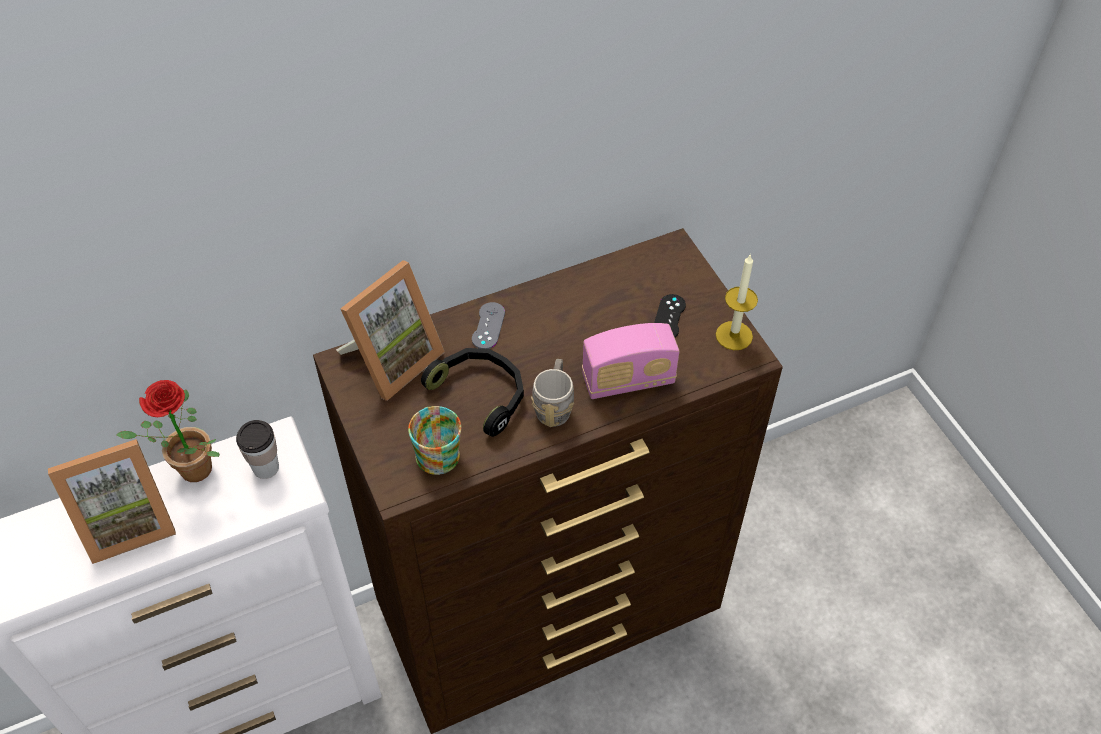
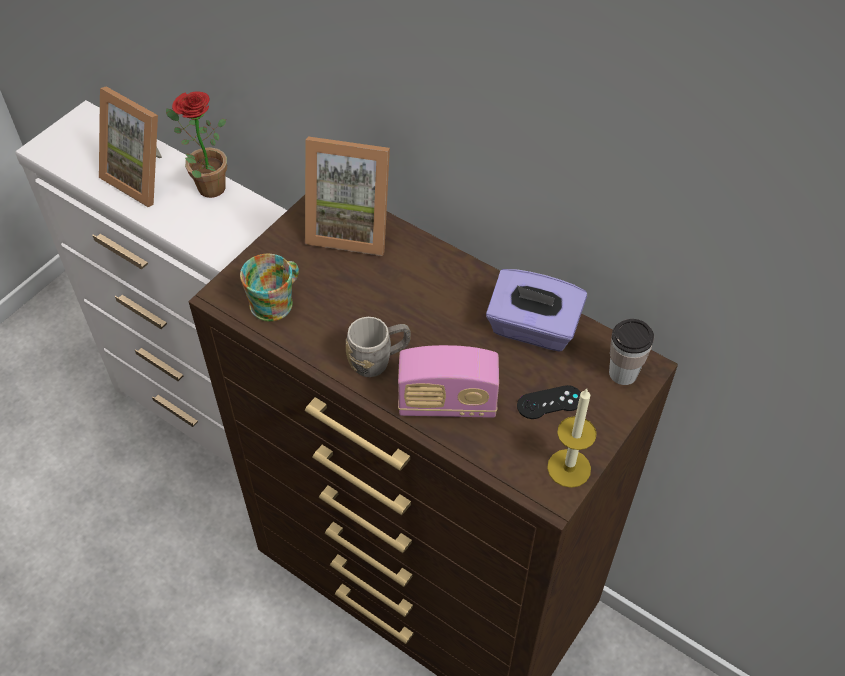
camera: 60 degrees right, 0 degrees up
(266, 467) = (237, 226): cup -> cup (623, 373)
(481, 393) = (356, 302): black headphones -> none
(488, 326) = (435, 272): grey game controller -> none
(592, 293) = (532, 329): none -> purple tissue box
(628, 380) = (447, 403): radio -> radio turned 45 degrees counterclockwise

